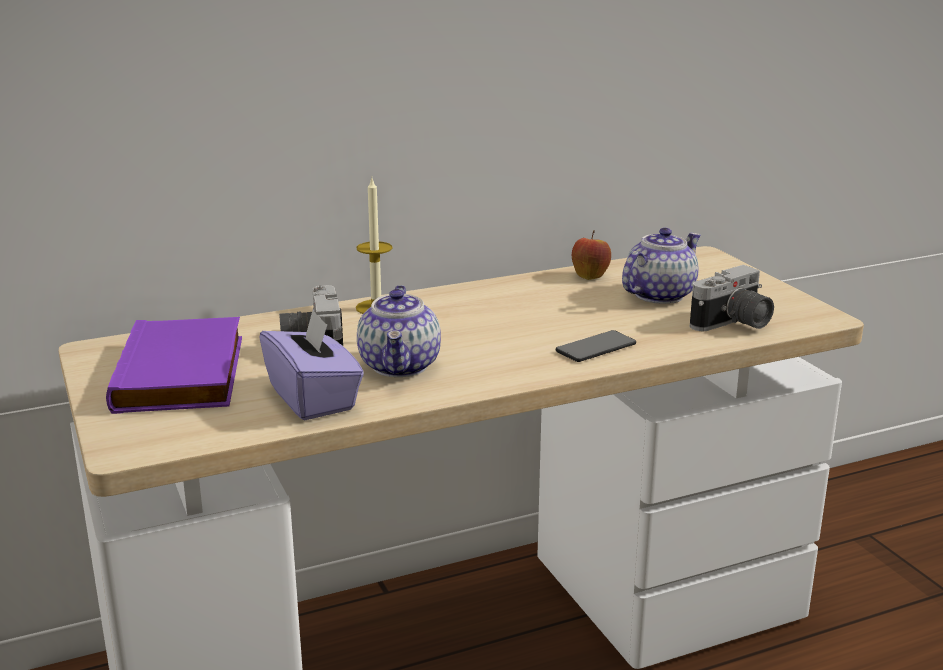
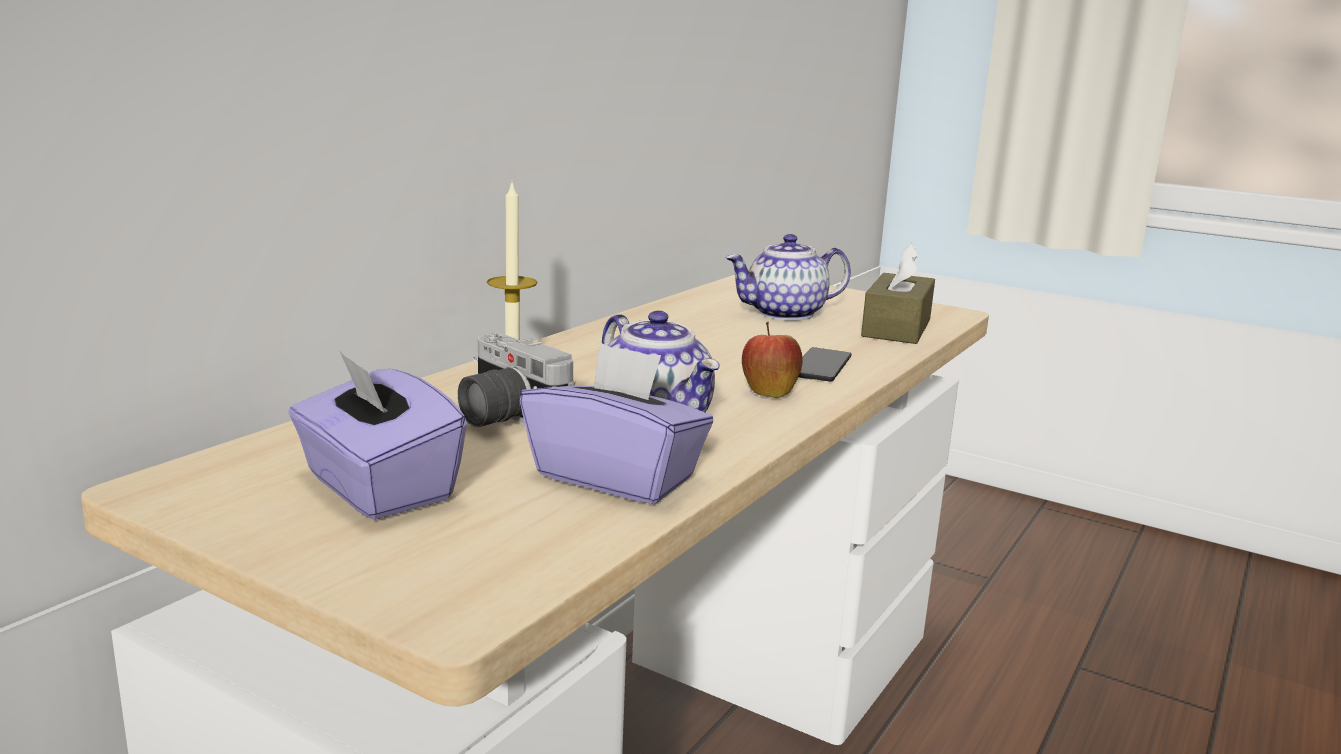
camera: 35 degrees left, 5 degrees down
(184, 374) = (377, 488): purple book -> purple tissue box
(590, 276) = (690, 307): apple -> apple (769, 392)
(659, 295) = (785, 314): teapot -> teapot turned 120 degrees counterclockwise
(734, 324) = (896, 328): camera -> brown tissue box

